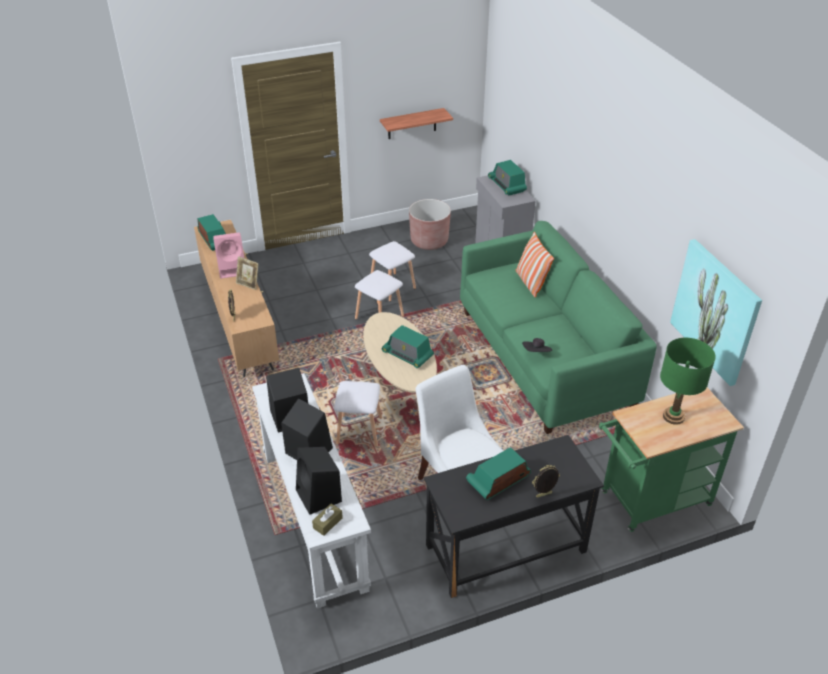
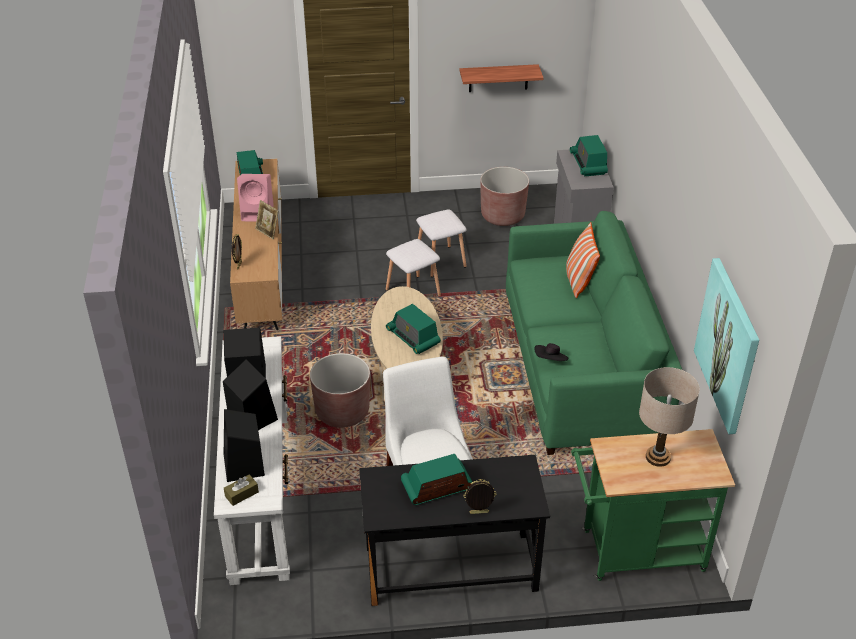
camera: 15 degrees right, 0 degrees up
(358, 431) = (342, 411): white stool -> brown planter
(673, 416) = (658, 457): green table lamp -> beige table lamp

